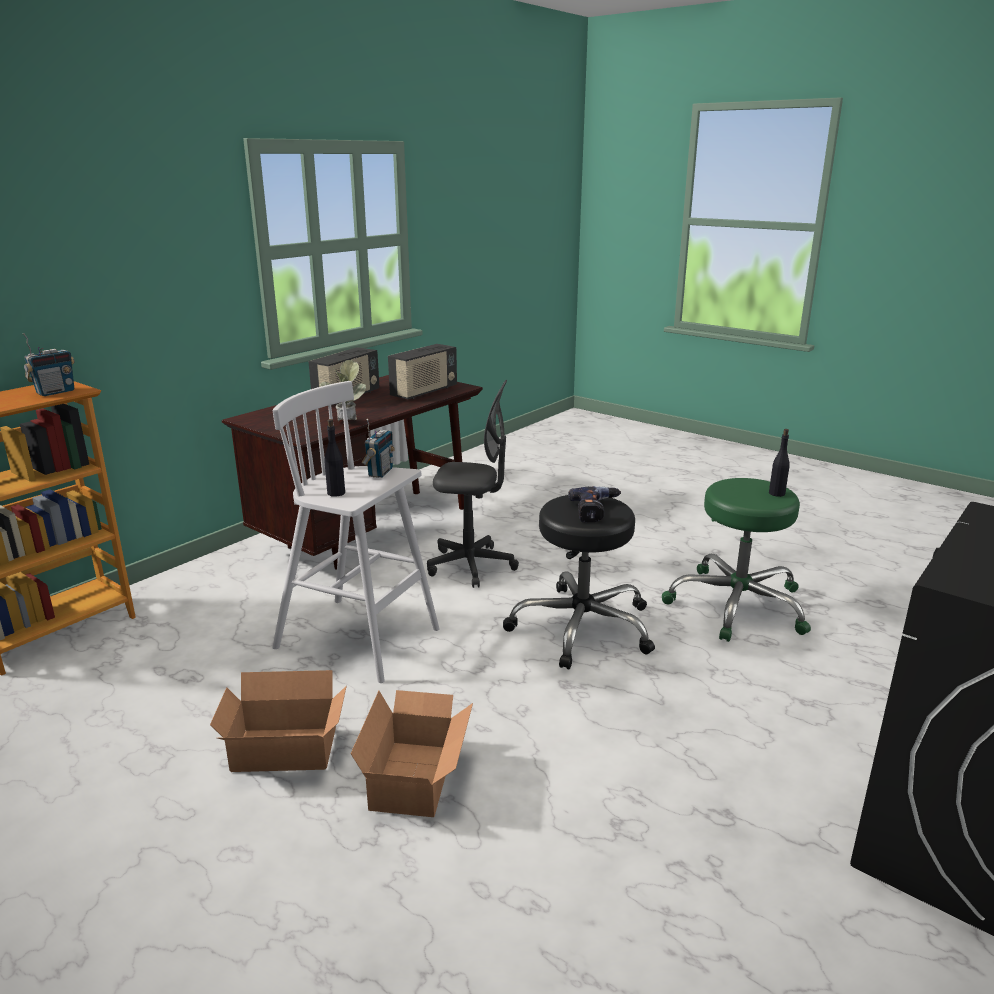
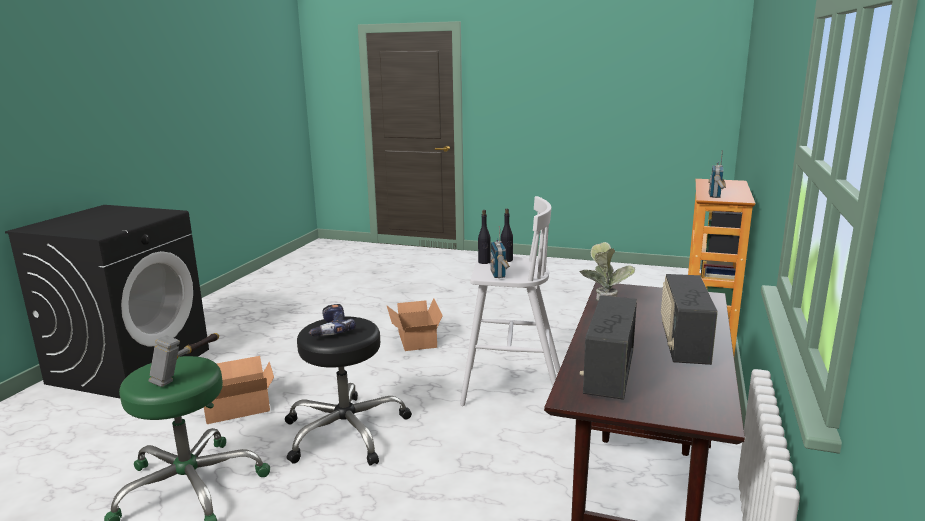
camera: 160 degrees right, 5 degrees down
(286, 752) = (486, 336): cardboard box -> cardboard box (235, 407)
(471, 566) = (480, 474): grey office chair -> none
(738, 495) = (189, 368): none -> hammer
(776, 493) = (144, 376): black bottle -> black bottle (484, 262)

